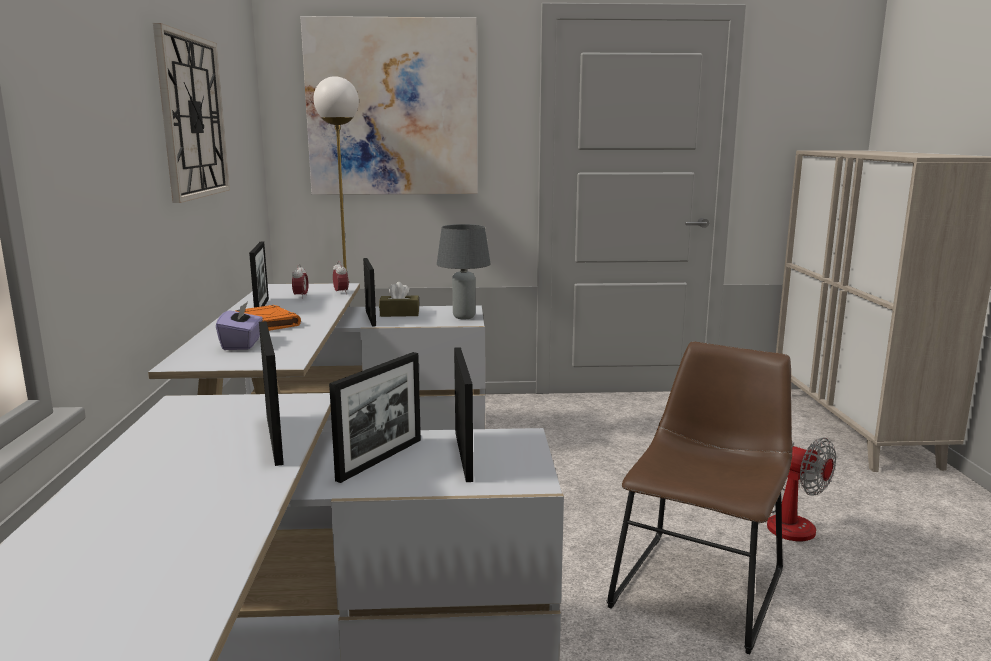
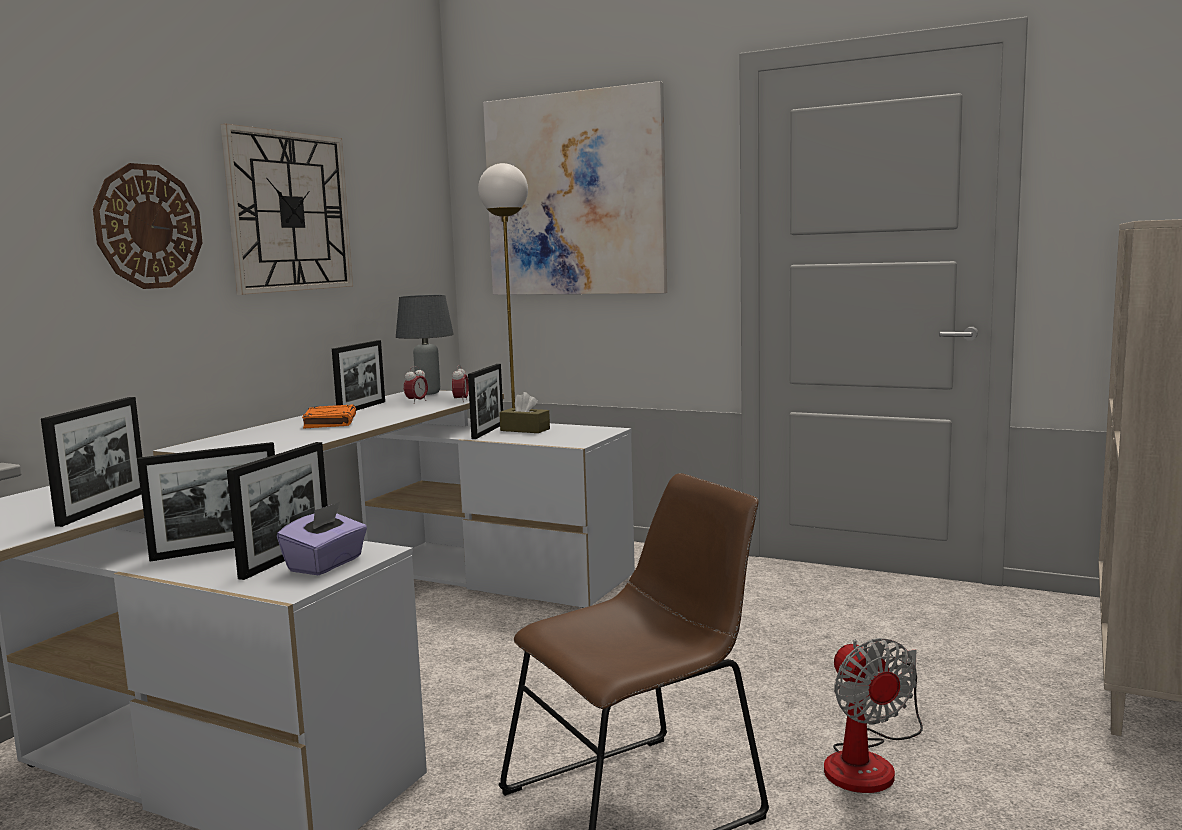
camera: 30 degrees right, 5 degrees down
(122, 133) = (148, 226): none -> wall clock
(242, 344) = (266, 437): purple tissue box -> purple tissue box (326, 564)
(464, 317) = (582, 438): grey table lamp -> grey table lamp (427, 393)

